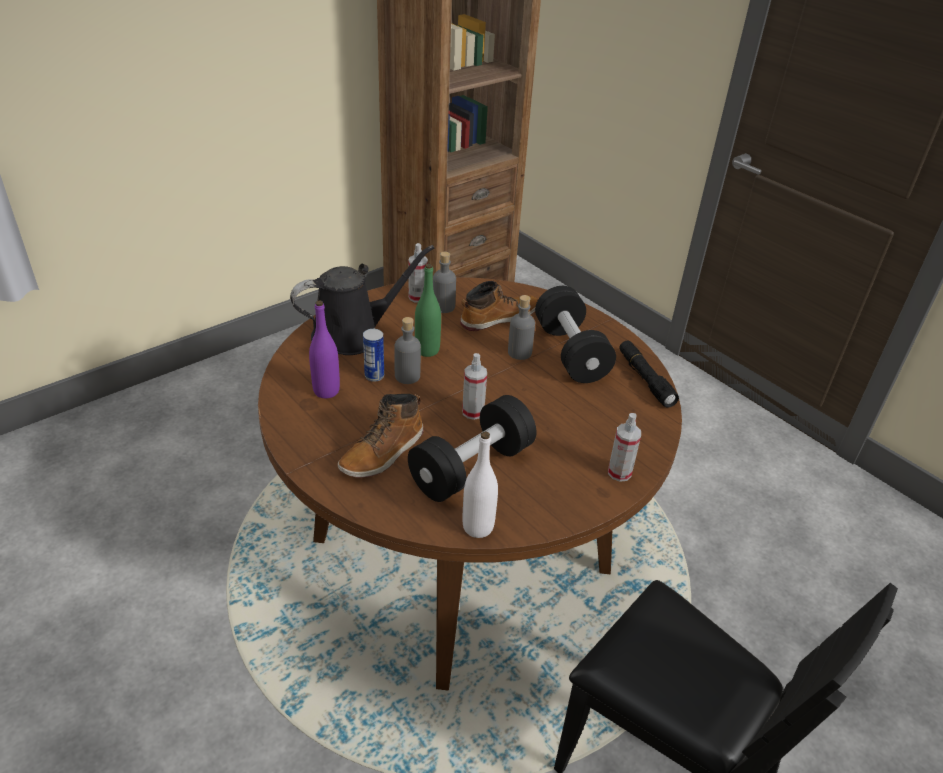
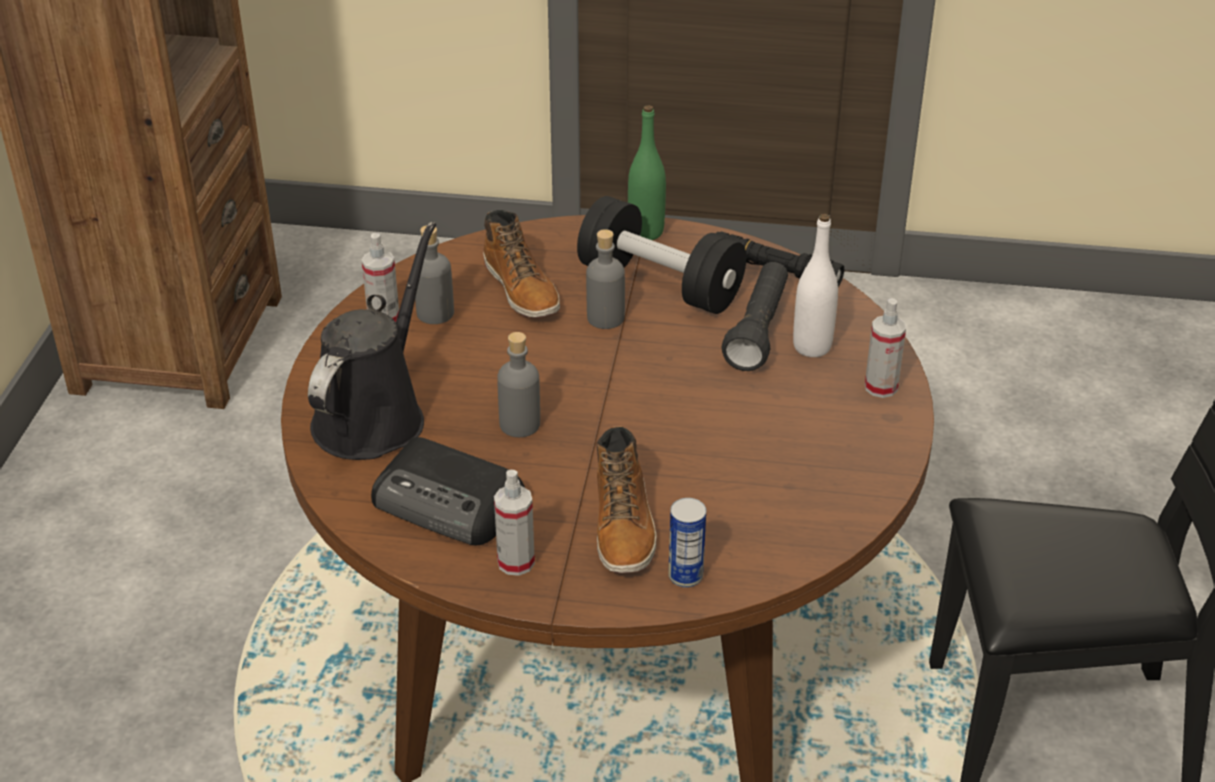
camera: 40 degrees left, 0 degrees up
(326, 391) = (450, 503): purple bottle -> radio
(374, 376) = (480, 448): can -> can (685, 576)
(427, 350) = (496, 379): green bottle -> green bottle (646, 232)
(472, 467) = (737, 478): black dumbbell -> none
(473, 412) = (653, 418): spray bottle -> spray bottle (516, 562)
(478, 527) = (828, 533): white bottle -> white bottle (812, 347)
(498, 318) = (522, 289): boot -> boot turned 135 degrees clockwise
(590, 403) = (758, 330): none -> black flashlight

